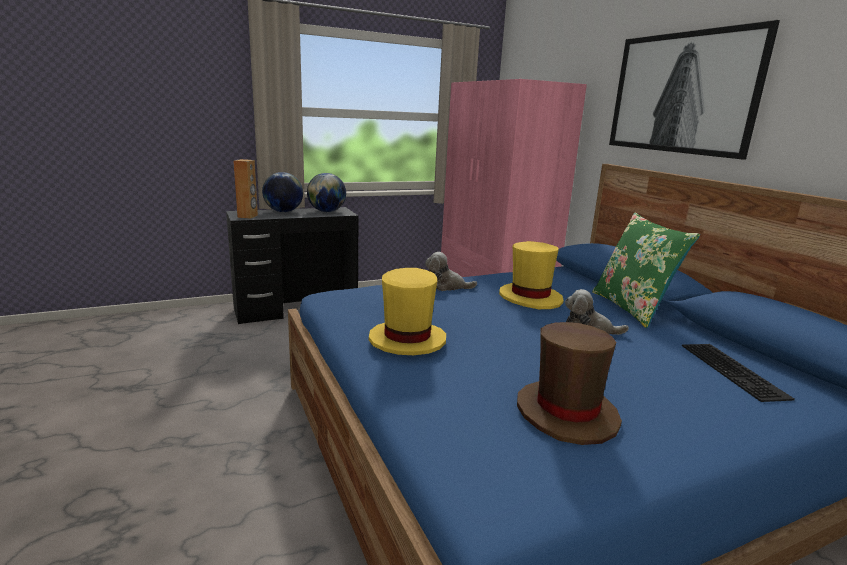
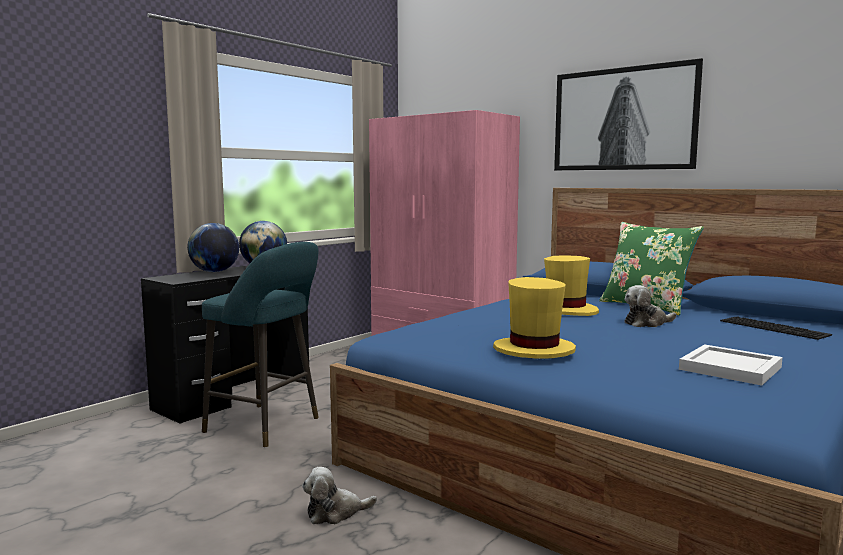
camera: 25 degrees left, 10 degrees down
(248, 216) = (184, 279): brown speaker -> none
(287, 341) = (267, 426): none -> turquoise stool
(446, 286) = (480, 314): plush toy -> plush toy (335, 513)
(566, 413) = (729, 368): brown hat -> white tray

